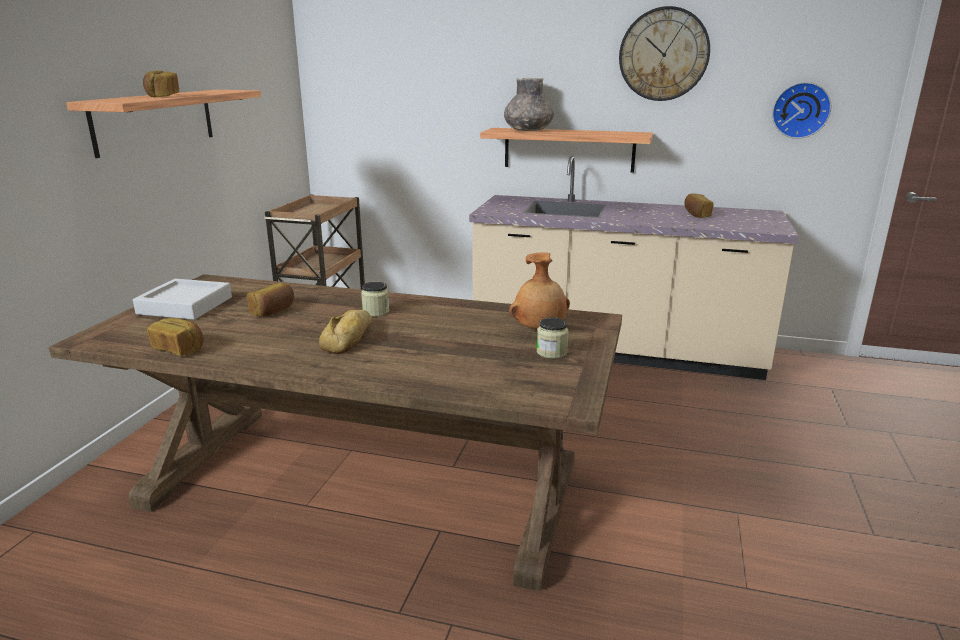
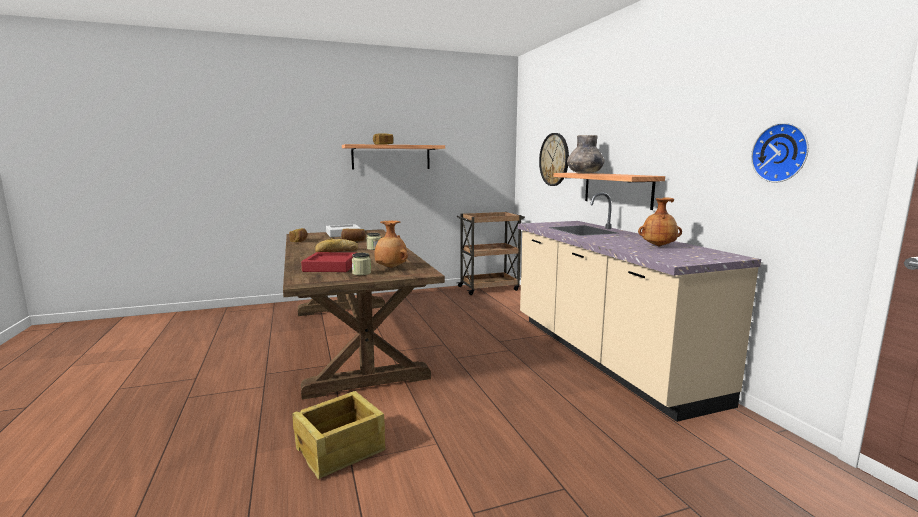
camera: 55 degrees right, 10 degrees down
(477, 363) = (331, 267): none -> red tray
(663, 54) = (674, 109): wall clock -> wall clock (554, 159)
(696, 214) = (658, 246): bread -> brown vase
(715, 588) = (341, 449): none -> crate

